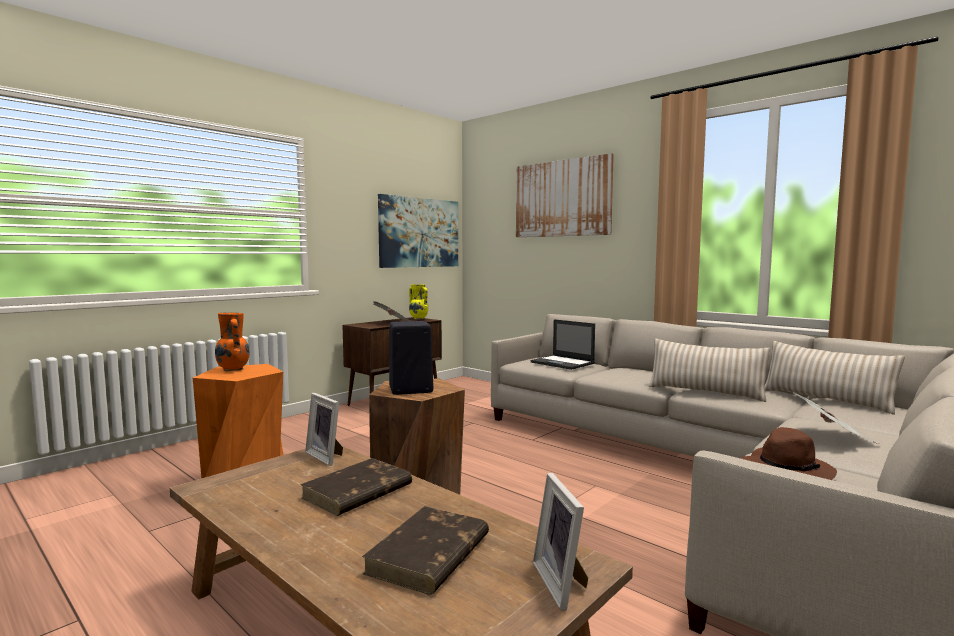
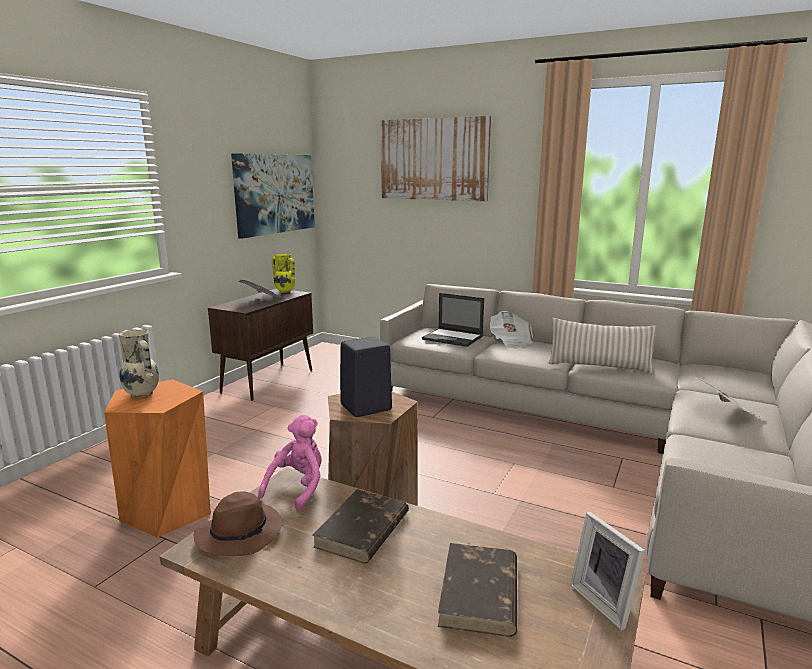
camera: 15 degrees left, 10 degrees up
(233, 370) = (142, 394): orange vase -> beige vase
(327, 456) = (298, 488): picture frame -> pink plush toy
(620, 369) = (510, 342): none -> newspaper
(787, 470) = (714, 456): brown hat -> brown hat (241, 533)
(826, 400) = (697, 367): beige pillow -> none

